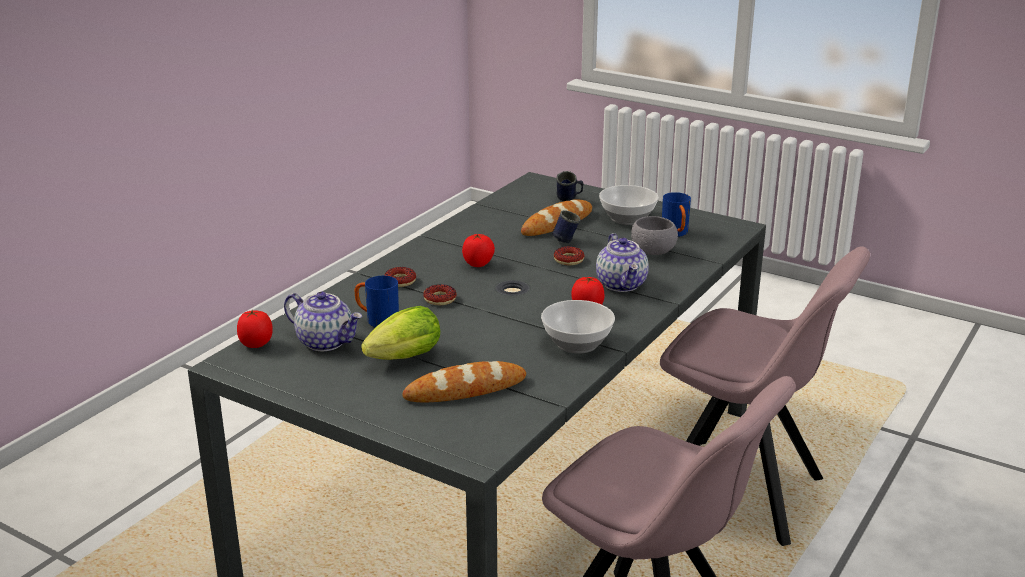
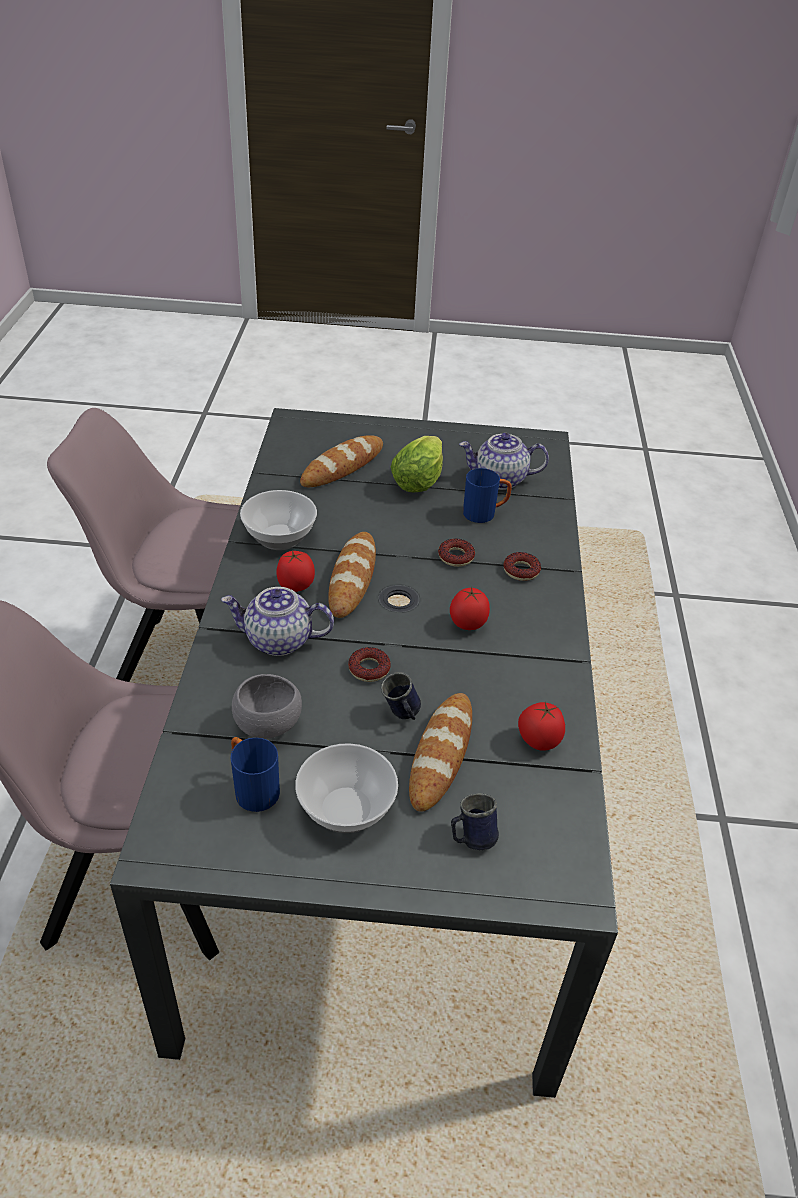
camera: 150 degrees right, 15 degrees up
(256, 345) = (549, 462): tomato -> tomato (538, 741)
(538, 303) = (352, 578): none -> bread
(622, 284) = (278, 641): teapot -> teapot turned 45 degrees counterclockwise

